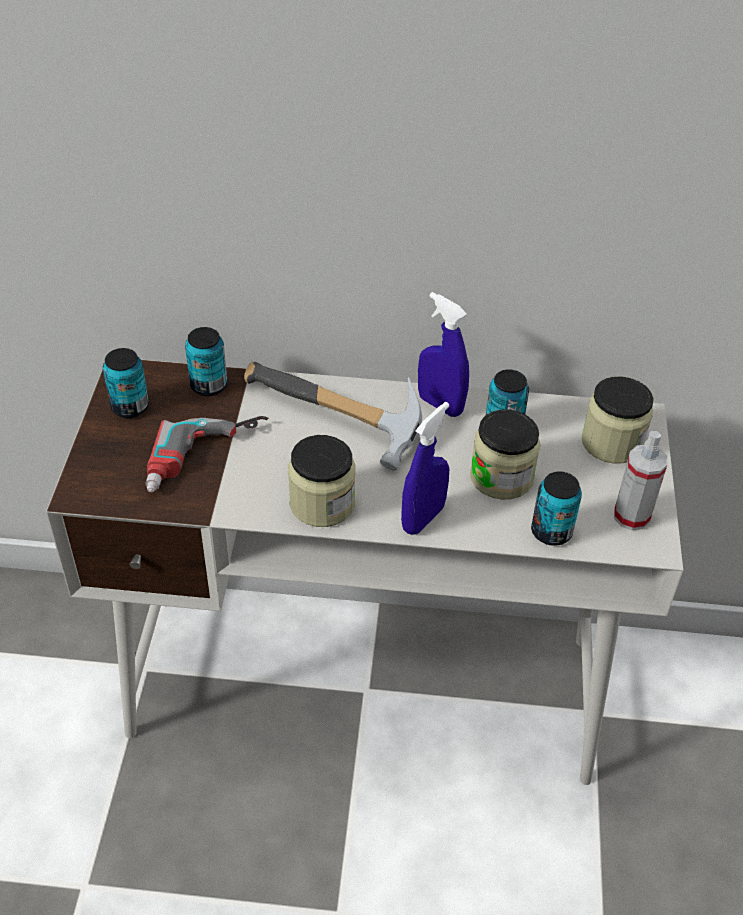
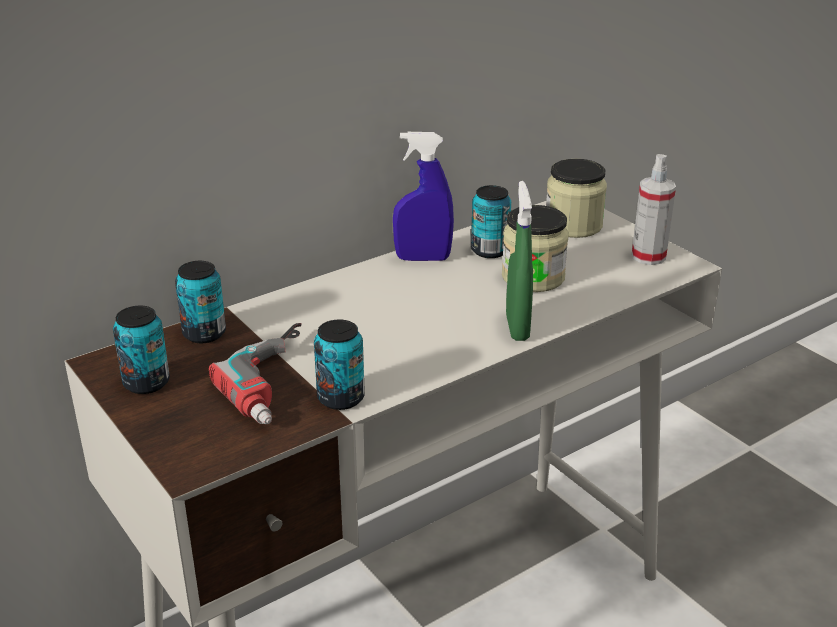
camera: 40 degrees left, 15 degrees down
(322, 503) = (426, 358): jar -> none
(334, 423) = (356, 306): hammer -> none
(423, 518) = (517, 327): blue spray bottle -> green spray bottle
(551, 532) = (614, 289): can -> can (341, 398)

